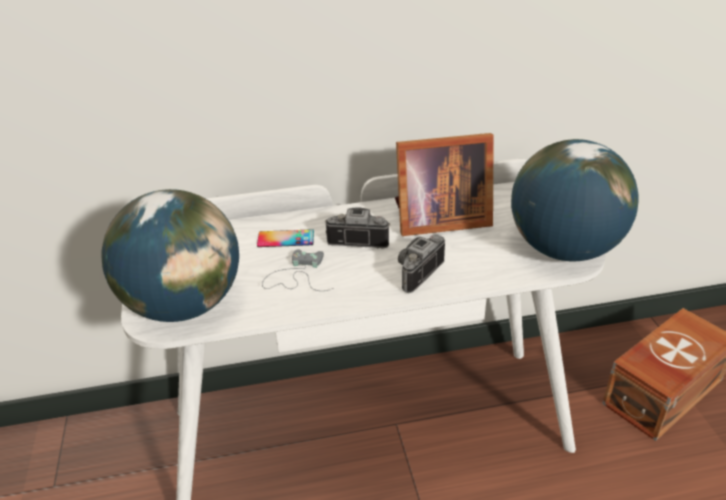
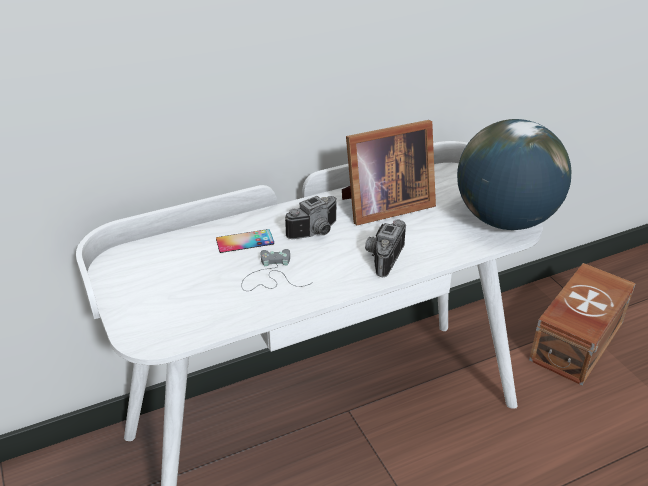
camera: 15 degrees left, 0 degrees up
(183, 305) = (169, 319): globe -> none
(359, 239) = (316, 232): camera -> camera turned 150 degrees clockwise

